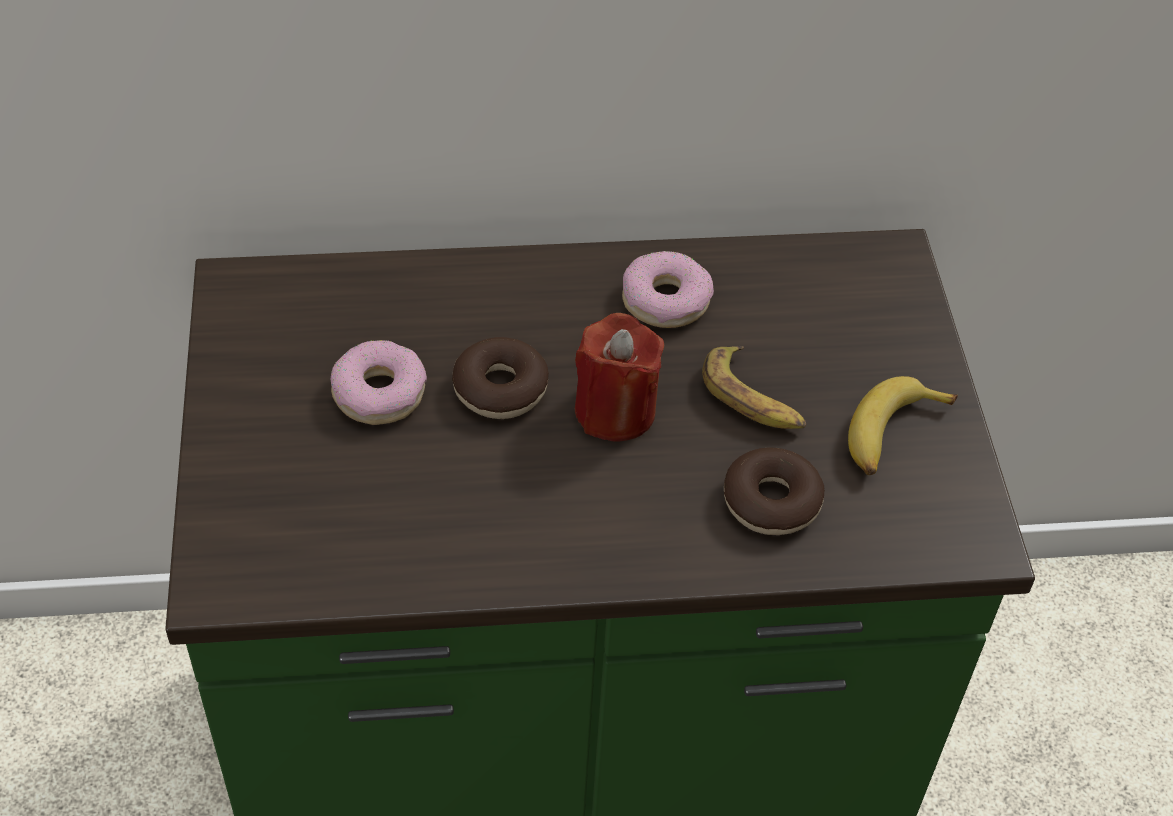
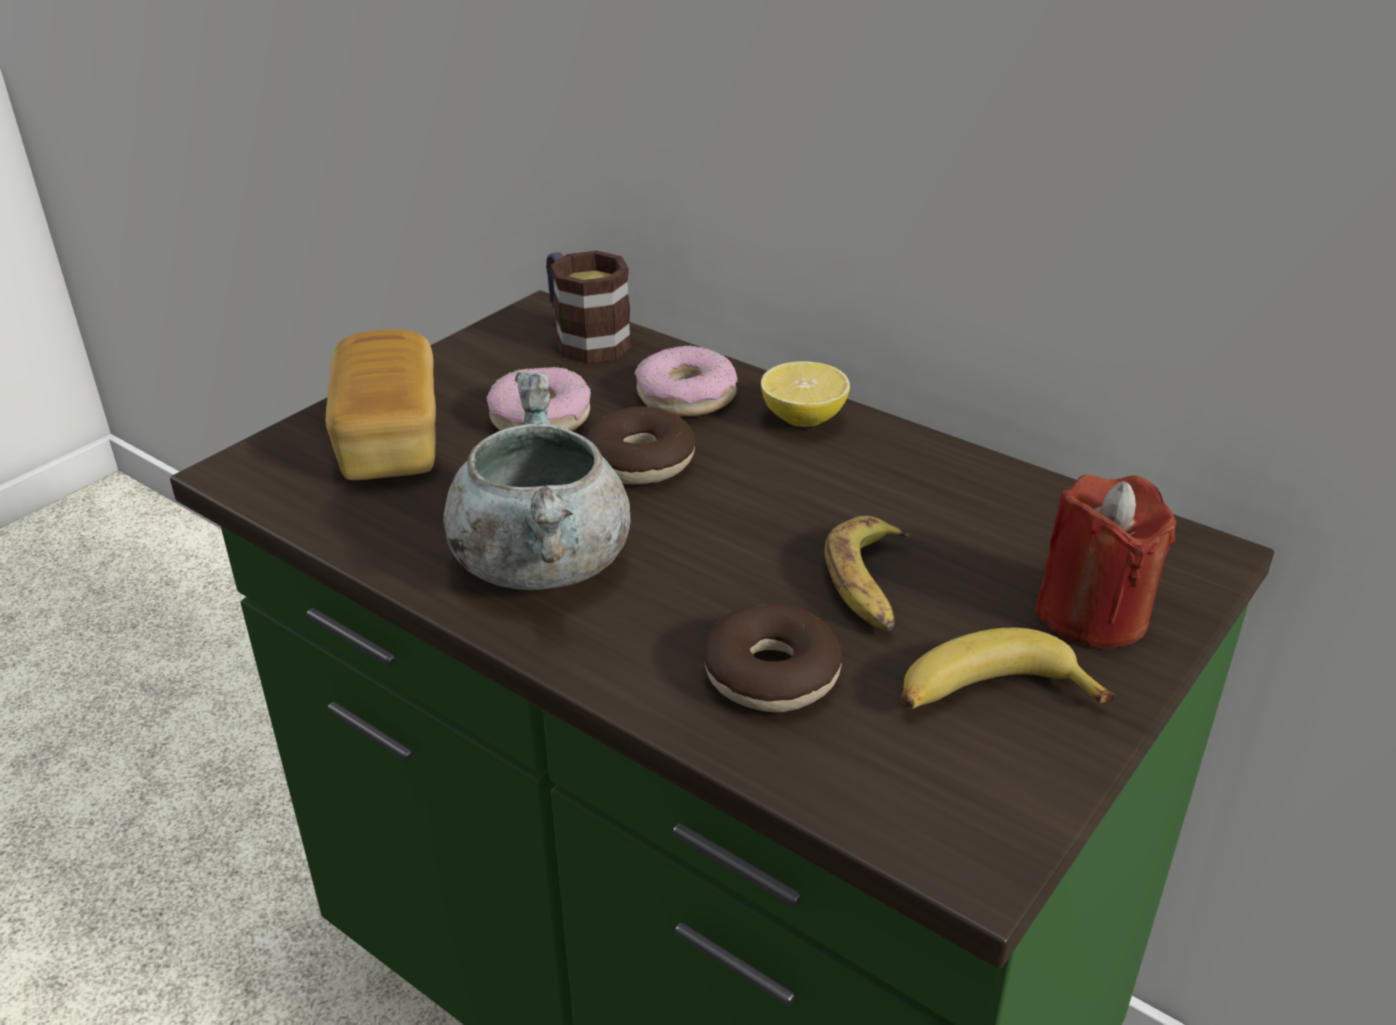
camera: 45 degrees right, 15 degrees down
(295, 485) = (390, 441): none -> bread
(308, 293) = (584, 339): none -> mug
(542, 514) = (541, 561): none -> grey cooking pot
(561, 281) = (803, 419): none -> lemon
(615, 411) = (718, 526): red candle -> red candle (1092, 614)
(666, 300) = (886, 474): donut -> donut (686, 396)

